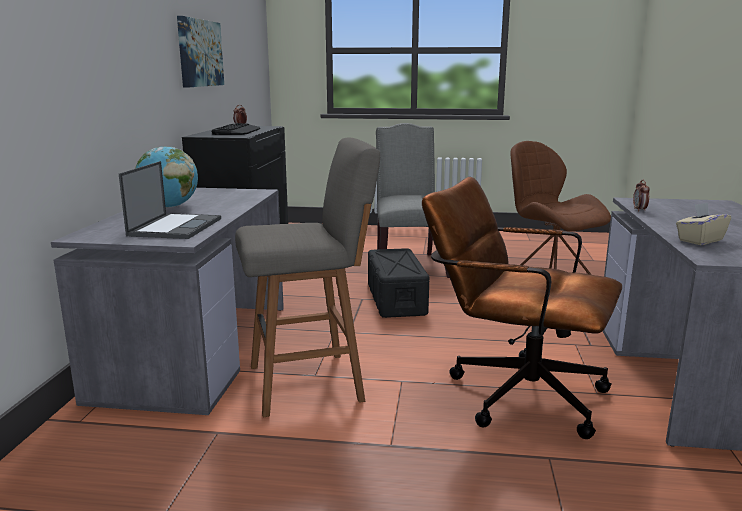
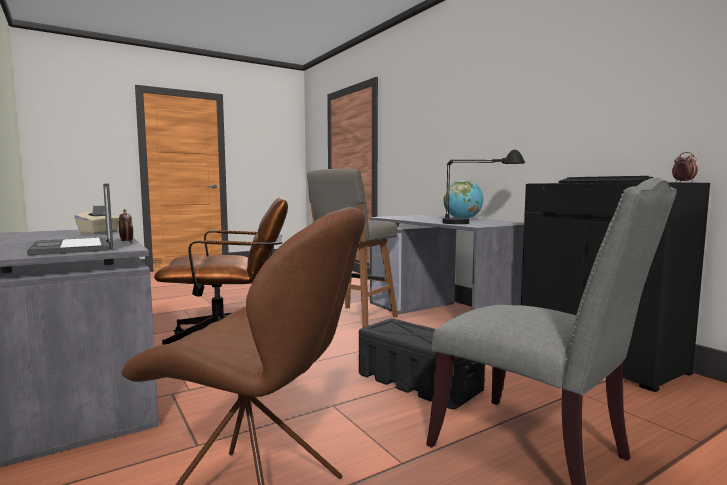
camera: 140 degrees right, 10 degrees down
(176, 227) = (410, 217): laptop -> laptop (73, 247)
(200, 53) = (641, 96): picture -> none
(219, 196) = (479, 223): none -> black table lamp

